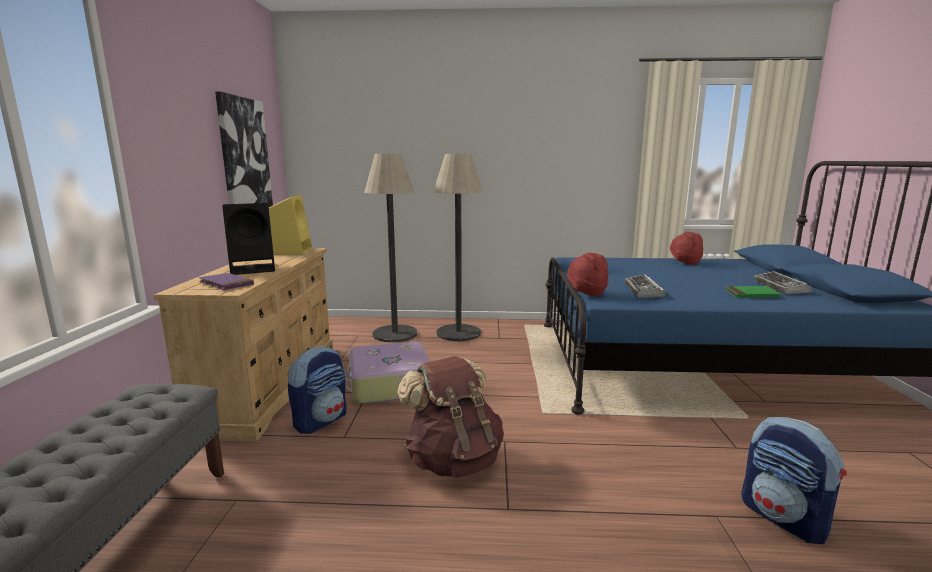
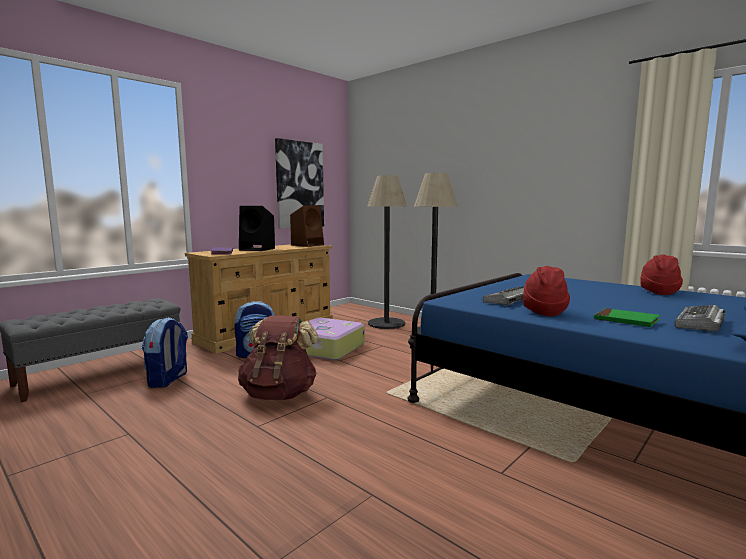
camera: 40 degrees right, 5 degrees down
(291, 251) = (308, 245): yellow speaker -> brown speaker
(586, 292) = (449, 293): red hat -> red hat (543, 312)
(784, 518) = (425, 526): backpack -> backpack (168, 380)

